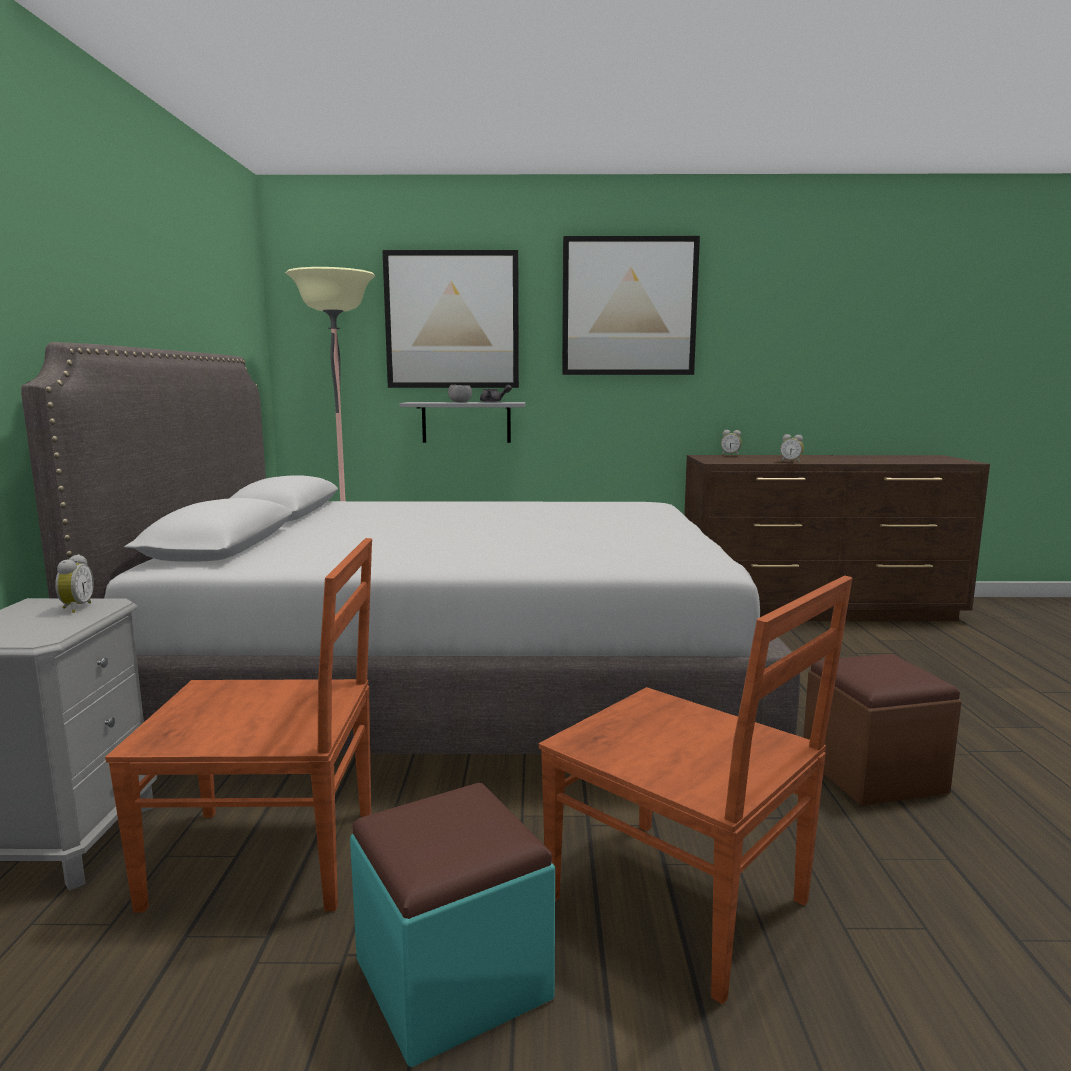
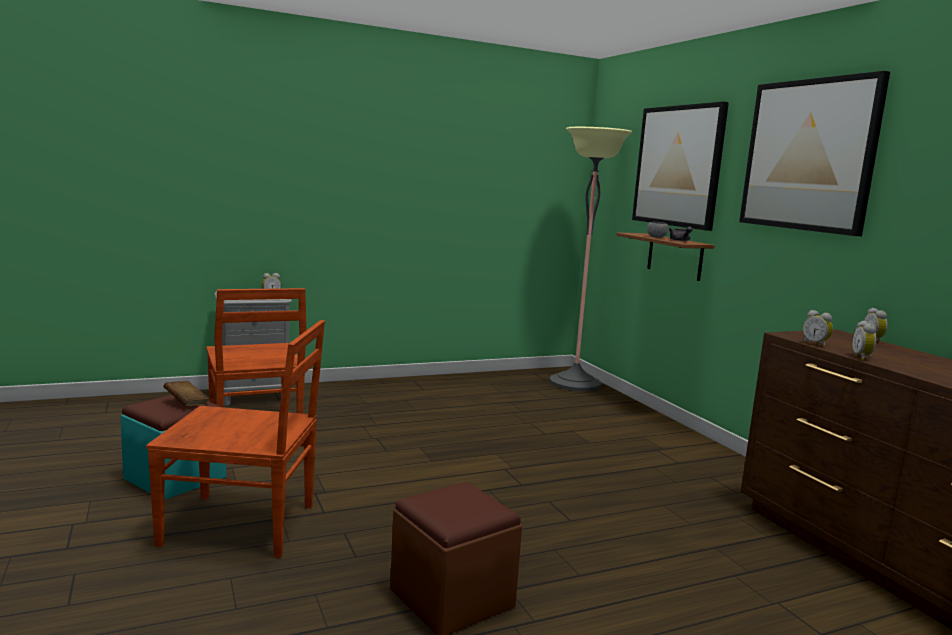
camera: 65 degrees right, 0 degrees up
(456, 690) = (466, 434): grey bed -> none
(456, 811) = (186, 403): none -> brown book
(466, 422) = (674, 256): grey shelf -> brown shelf
(682, 903) = (243, 525): brown chair -> brown chair turned 105 degrees counterclockwise
(748, 462) = (815, 344): none -> alarm clock

